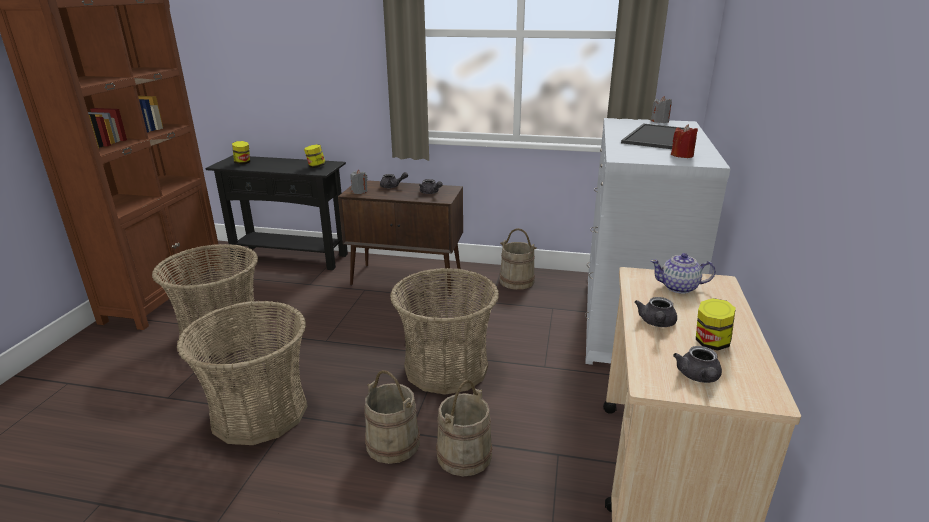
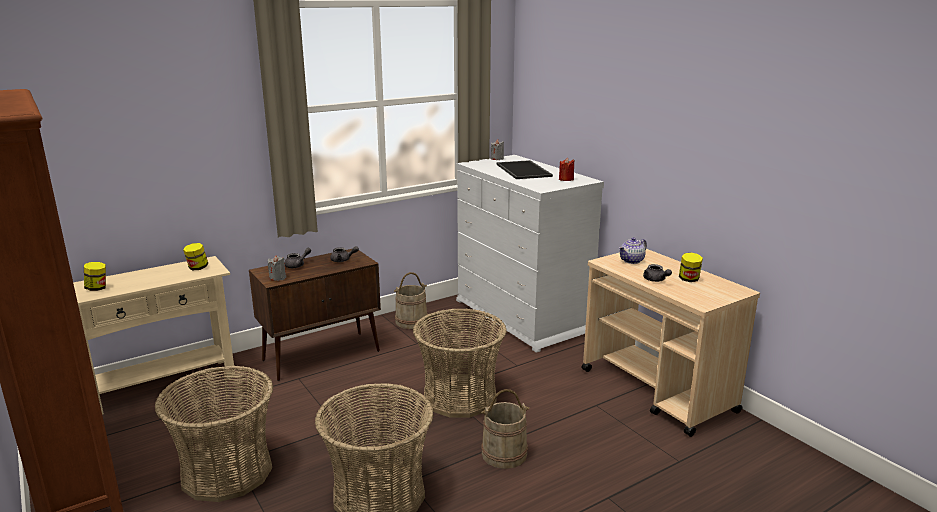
camera: 45 degrees left, 5 degrees down
(290, 257) = (164, 385): black console table -> beige console table
(464, 454) = (552, 434): beige bucket -> none
(698, 377) = (710, 294): grey teapot -> none

